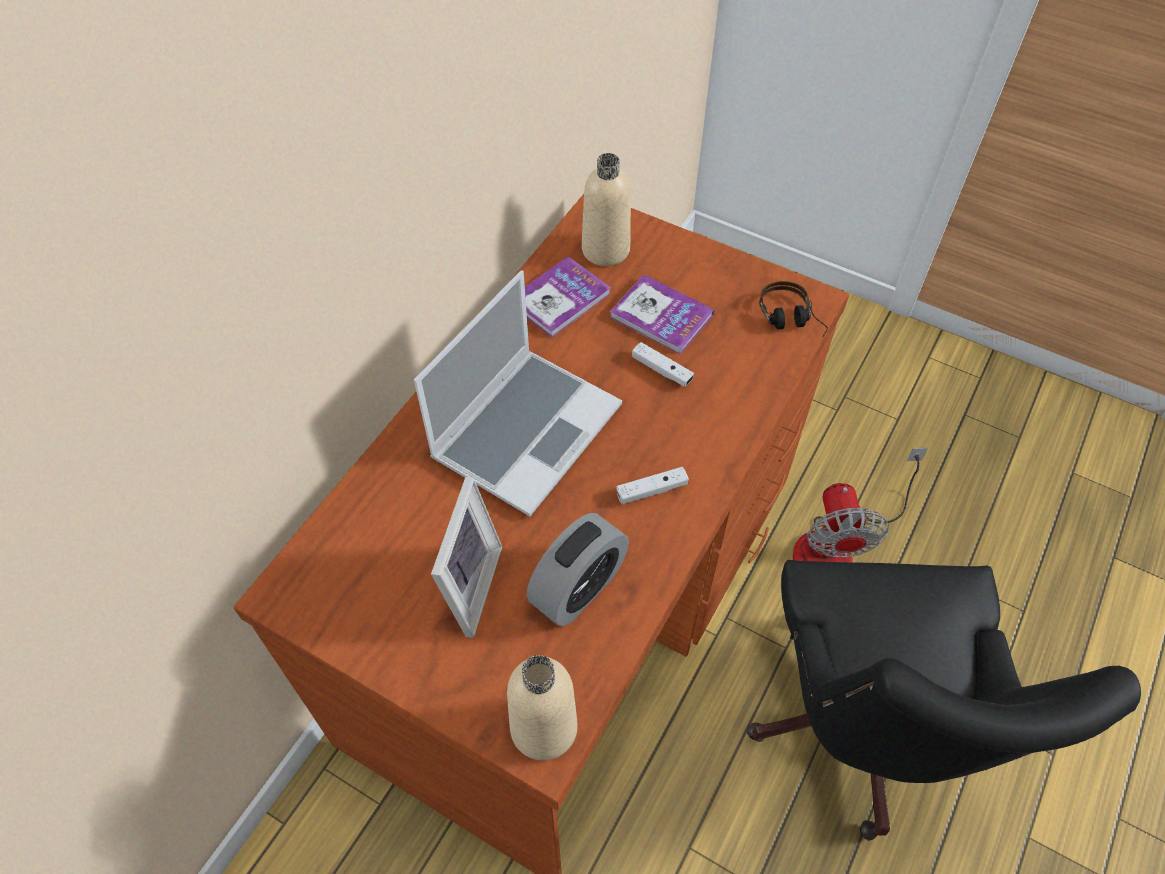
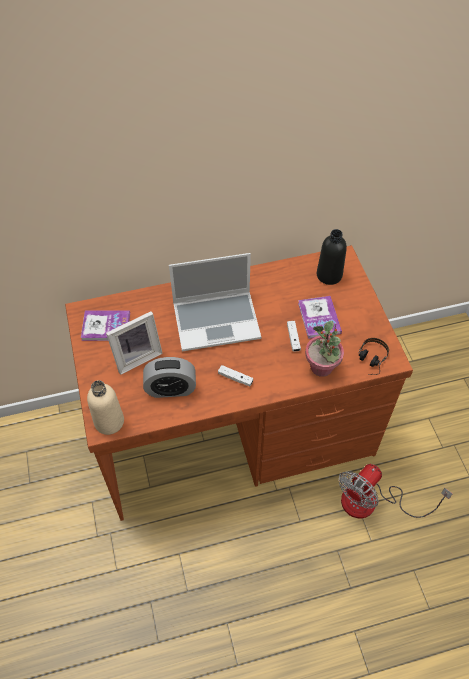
camera: 45 degrees right, 0 degrees up
(560, 298) = (287, 281): book -> book (106, 326)
(605, 250) = (329, 275): beige bottle -> black bottle
(743, 379) = (321, 367): none -> potted plant
(862, 732) = (294, 581): black office chair -> none

